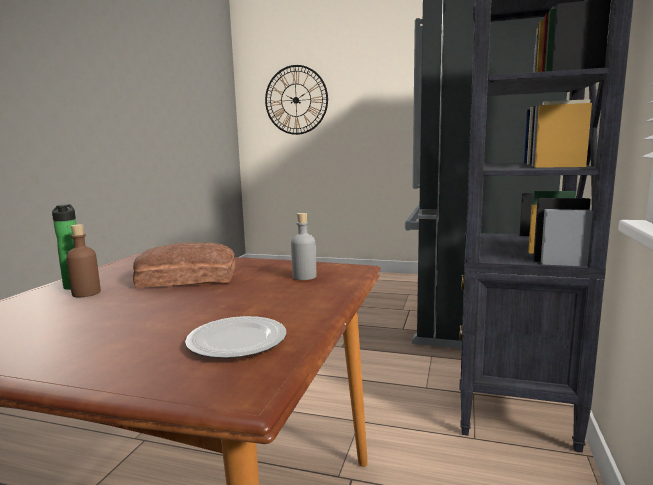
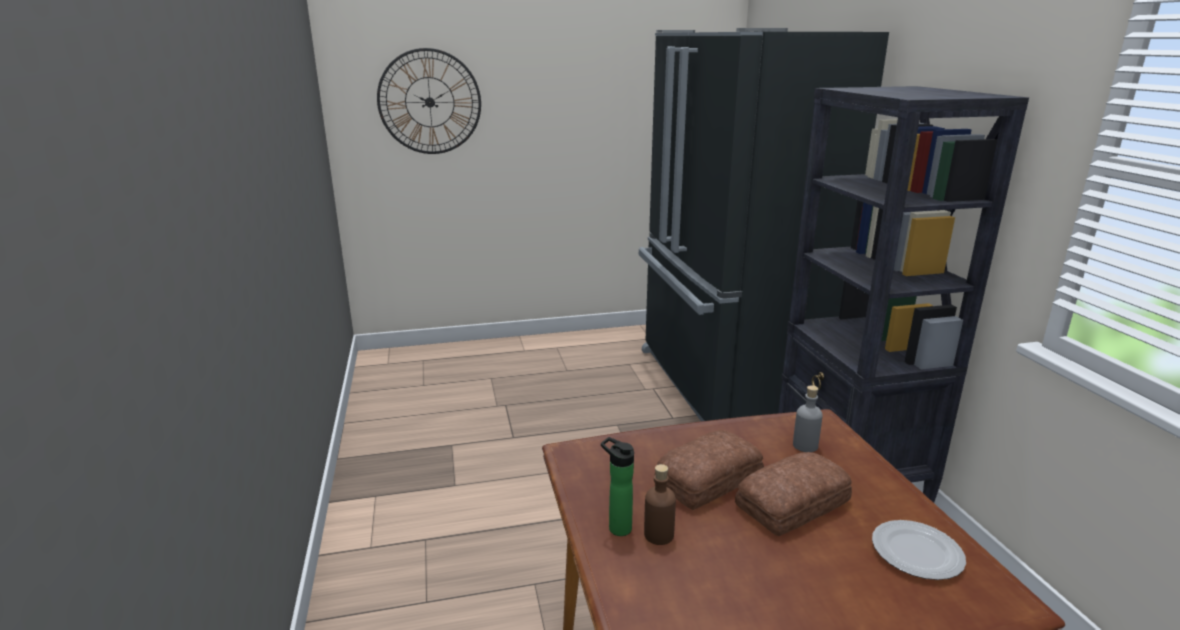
camera: 30 degrees left, 10 degrees up
(214, 299) = (795, 504): none -> bread

